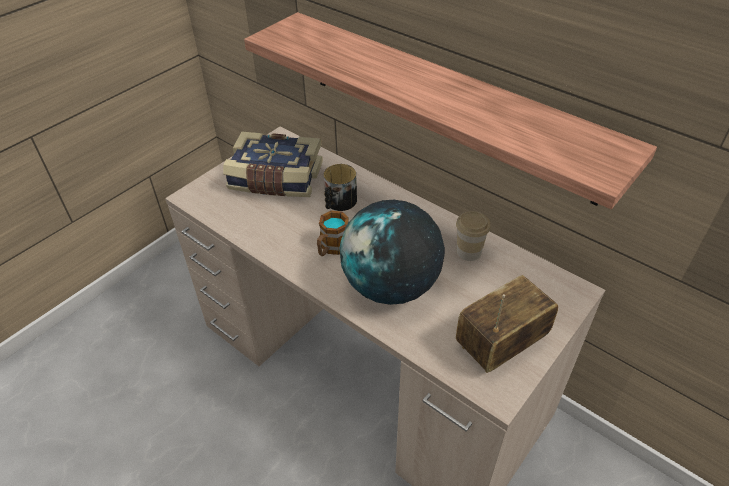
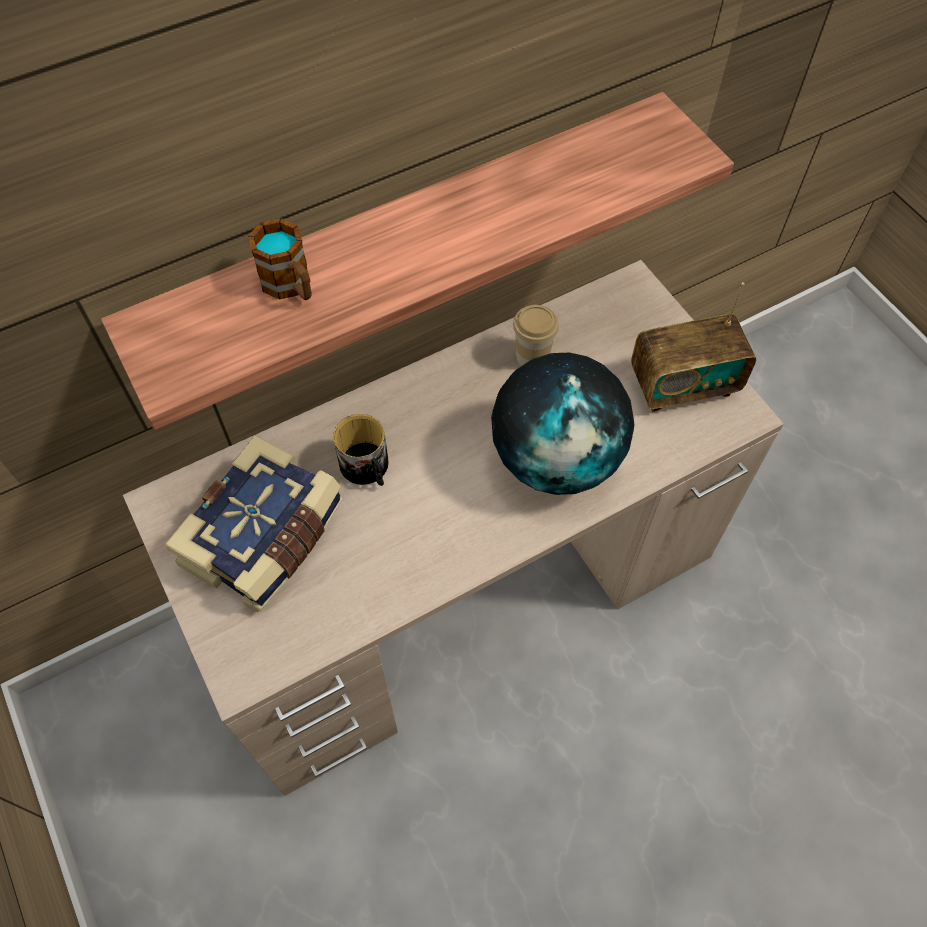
camera: 70 degrees left, 15 degrees up
(331, 248) = (458, 505): mug -> mug (291, 286)
(501, 344) = (683, 385): radio -> radio turned 90 degrees counterclockwise

